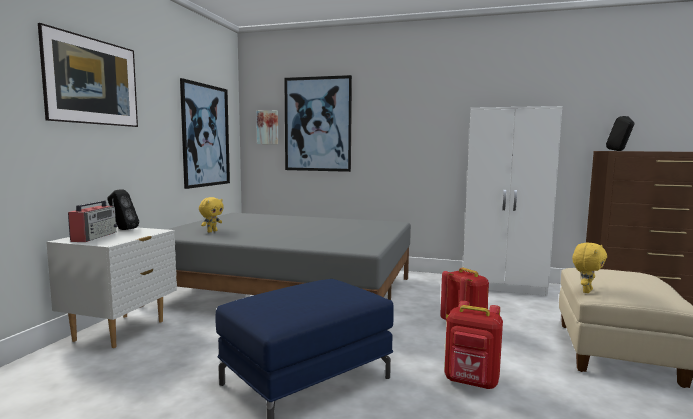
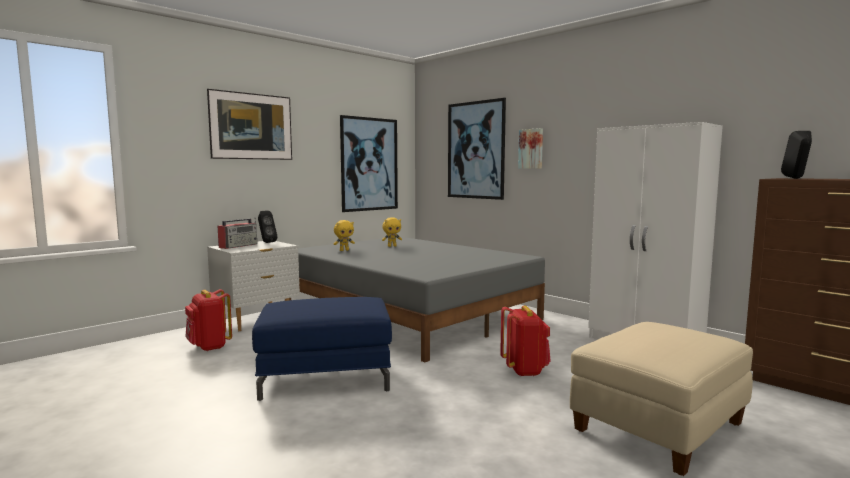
camera: 30 degrees right, 0 degrees up
(268, 127) = (436, 154): picture -> picture (531, 149)
(471, 382) = (451, 411): red backpack -> red backpack (209, 347)
(586, 291) = (596, 342): yellow plush toy -> yellow plush toy (392, 246)

